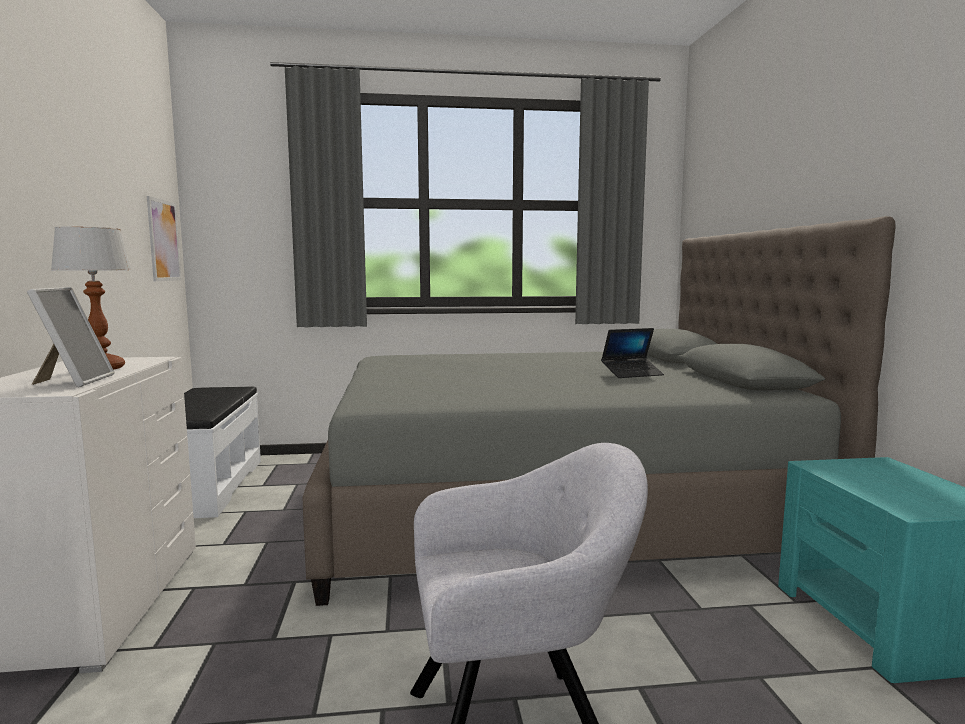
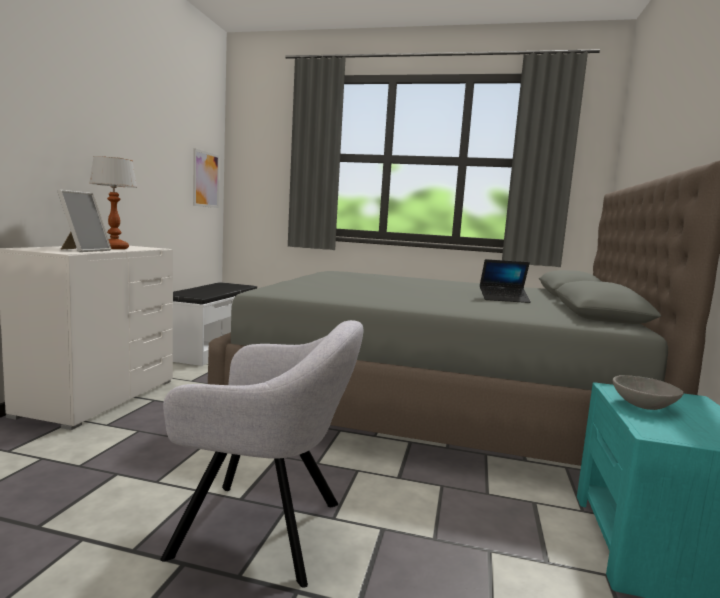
camera: 20 degrees right, 0 degrees up
(863, 480) = (643, 405): none -> grey bowl

